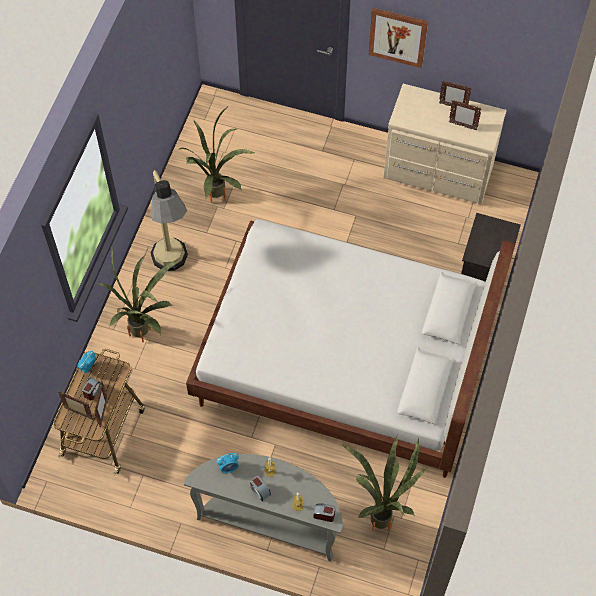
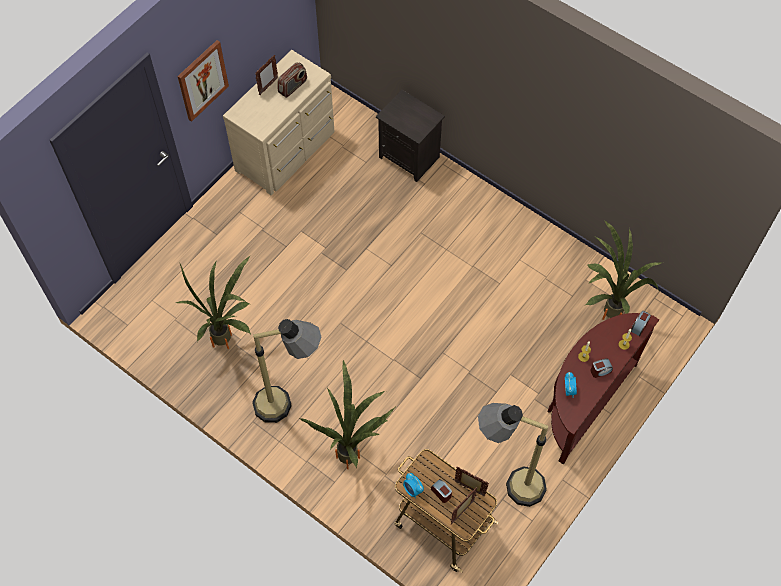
camera: 70 degrees left, 0 degrees up
(159, 474) = (507, 484): none -> floor lamp
(270, 521) = (584, 402): grey console table -> brown console table
(345, 361) = (448, 290): white bed -> none
(462, 126) = (293, 87): picture frame -> radio

